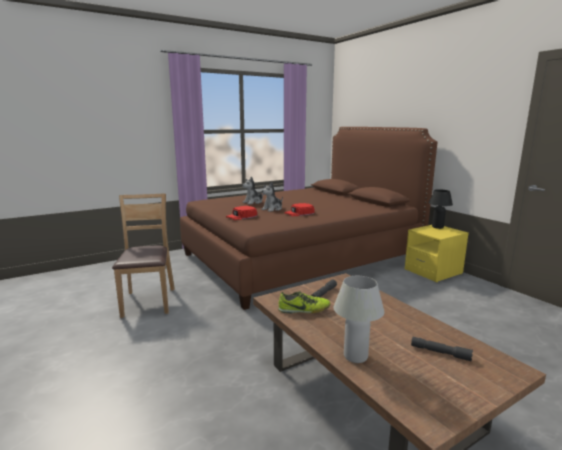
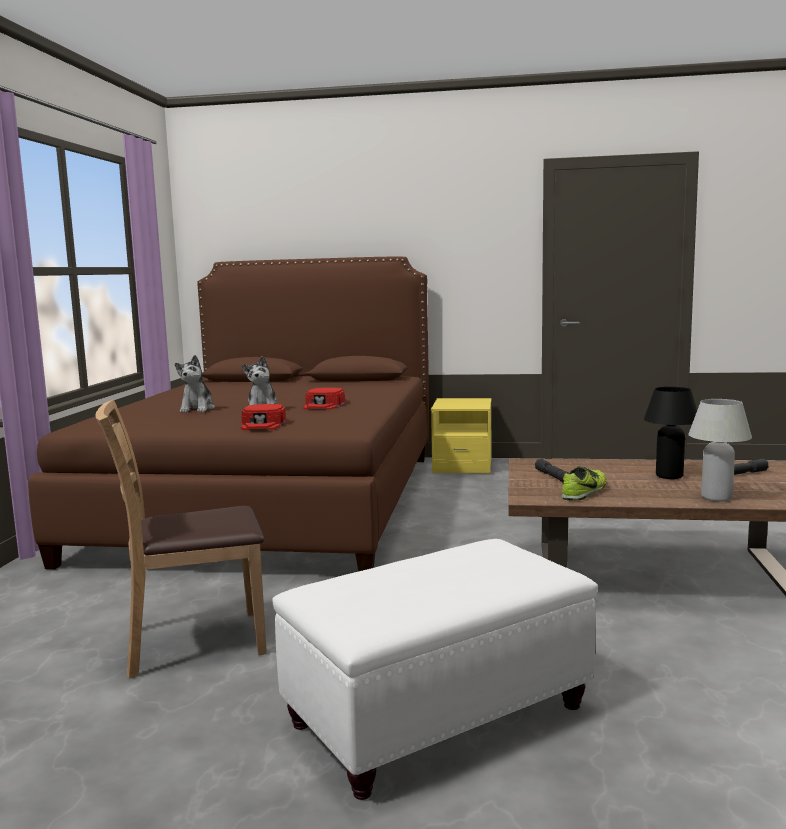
camera: 50 degrees left, 5 degrees down
(119, 379) = (440, 715): none -> white ottoman
(148, 302) = (193, 642): brown chair -> brown chair turned 45 degrees counterclockwise
(437, 227) = (450, 400): black table lamp -> black table lamp (669, 476)

